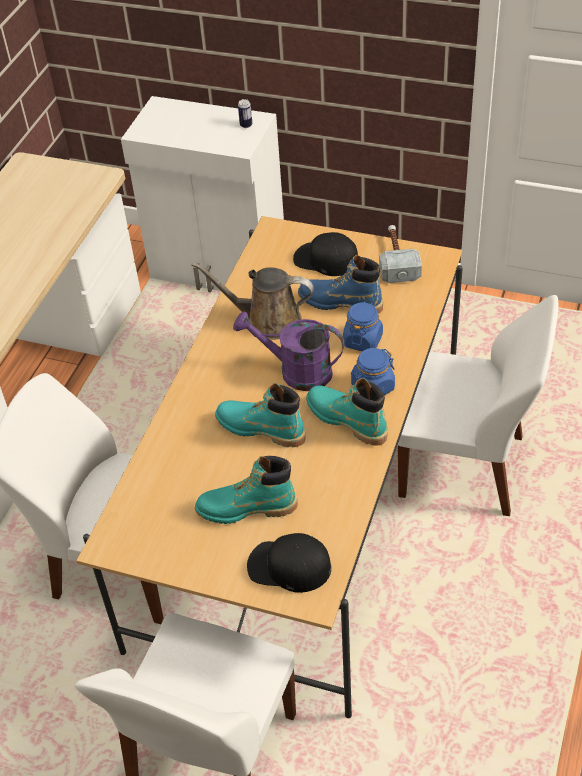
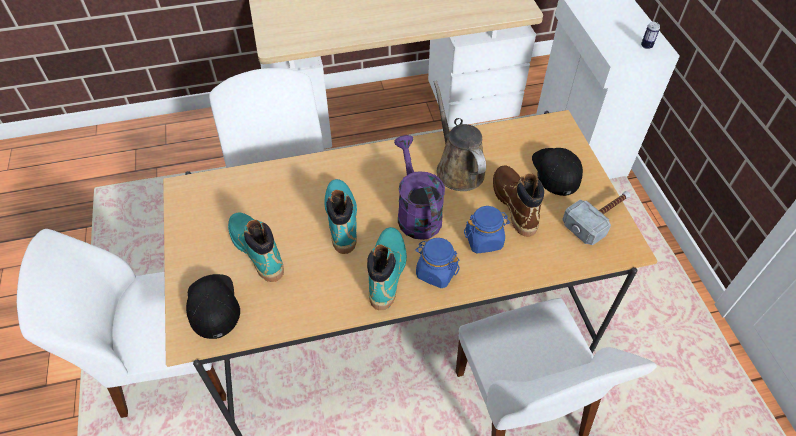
camera: 55 degrees right, 5 degrees up
(340, 303) = (514, 204): blue boot -> brown boot

